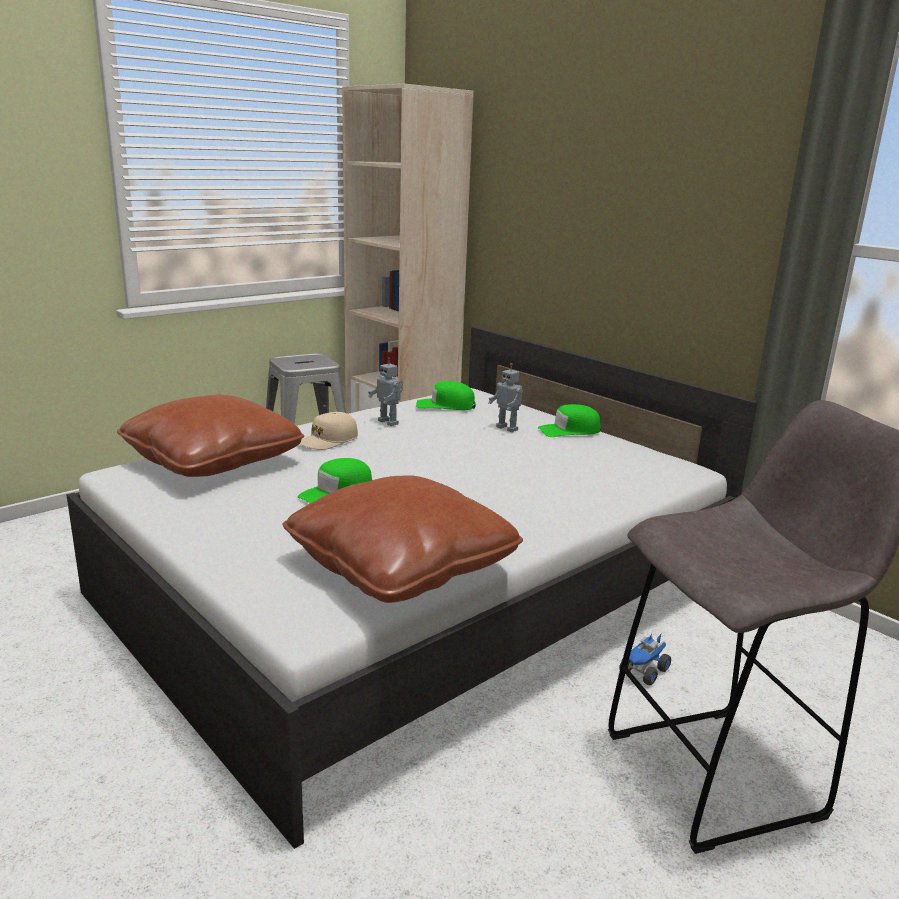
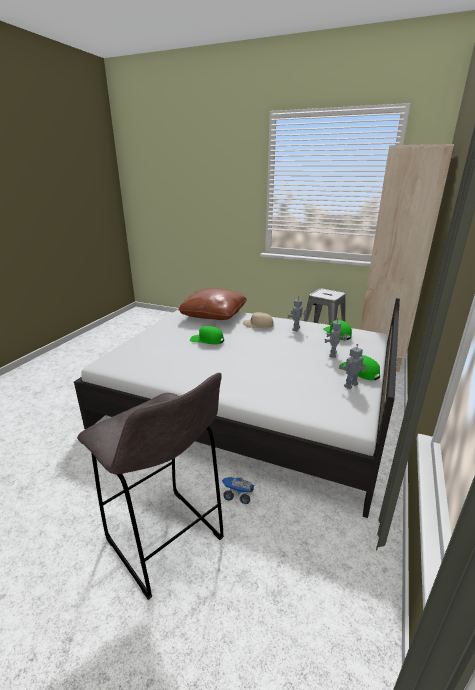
camera: 65 degrees right, 5 degrees up
(401, 566) = (155, 367): brown pillow -> none
(603, 446) = (351, 386): none -> toy robot

